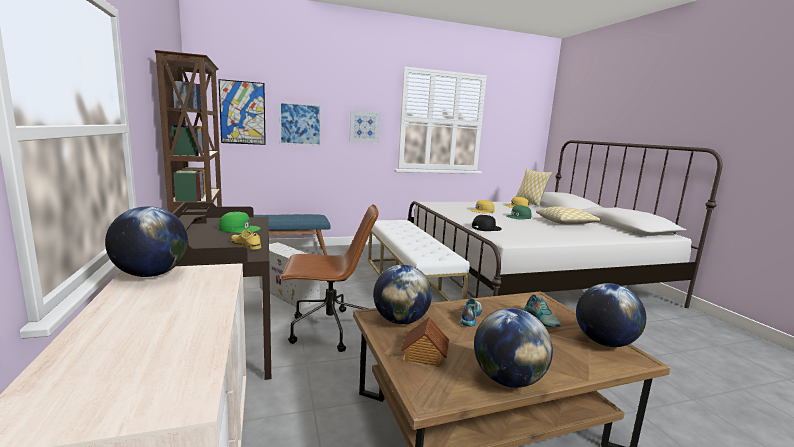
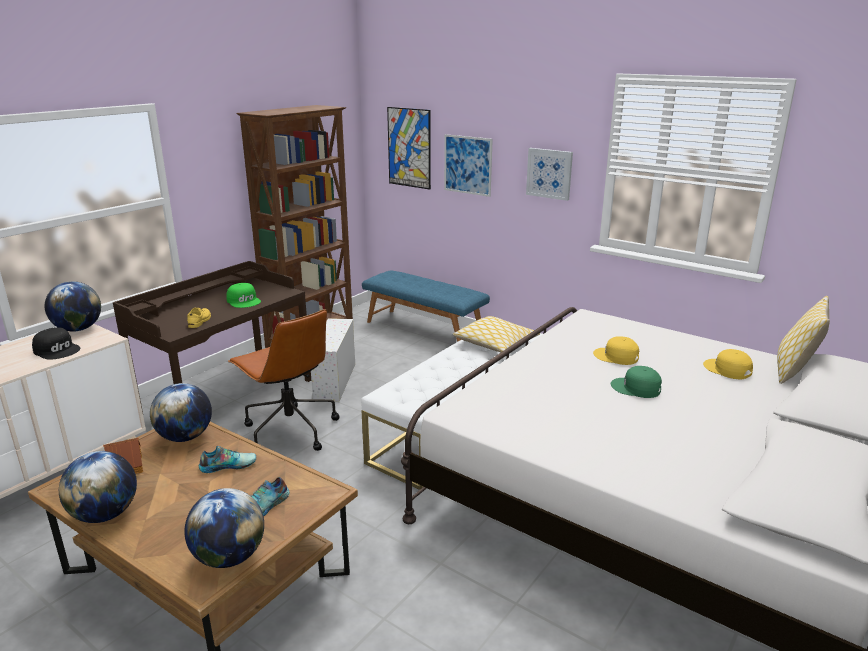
camera: 55 degrees right, 10 degrees up
(486, 228) = (500, 384): black cap -> black cap (57, 350)
(565, 223) = (684, 431): pillow -> pillow (496, 343)

